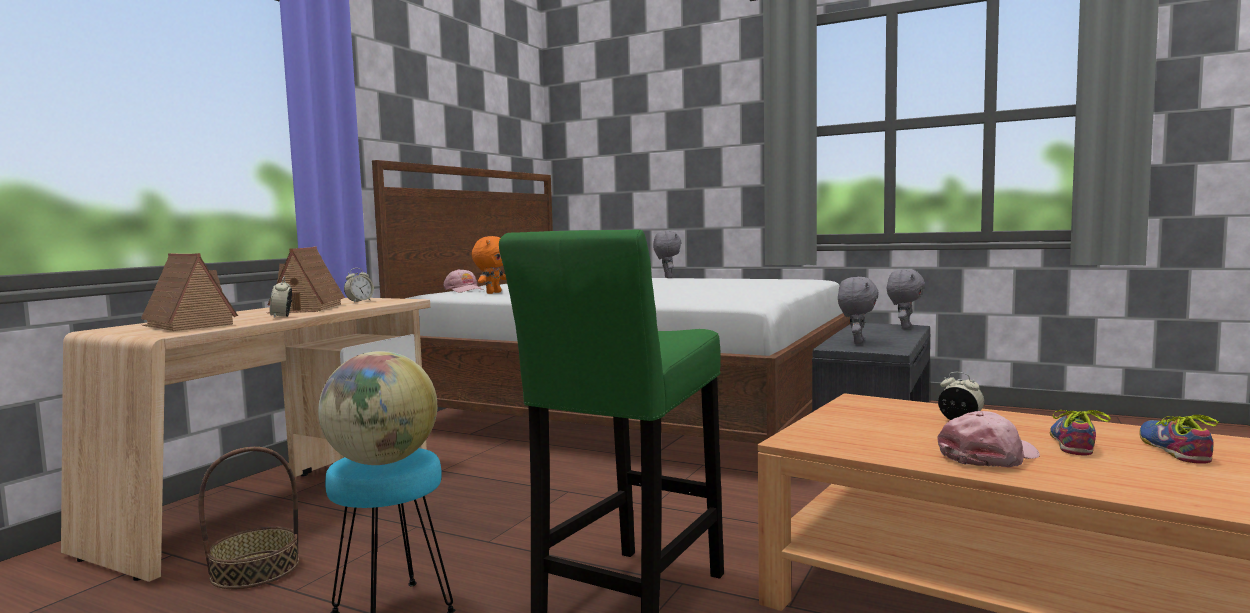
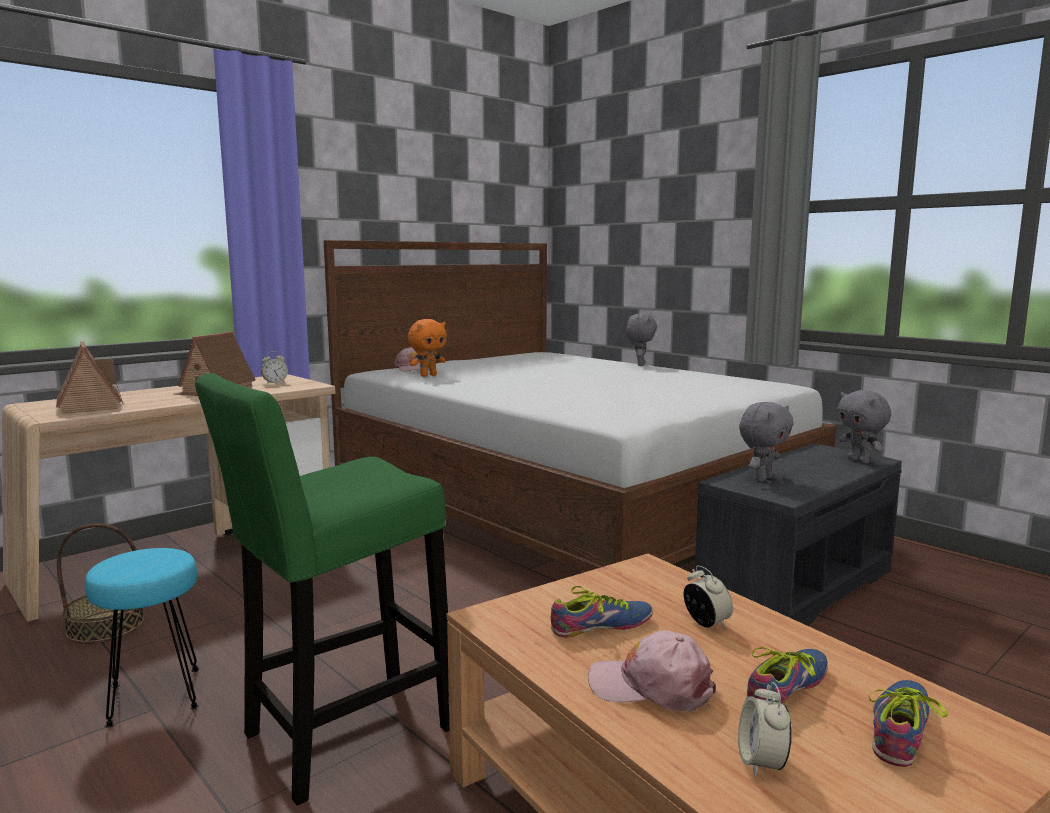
camera: 20 degrees right, 5 degrees up
(282, 317) = (172, 401): alarm clock -> alarm clock (761, 762)
(382, 462) = (134, 566): globe -> none
(894, 433) = (603, 627): none -> shoe
(904, 328) = (860, 461): grey plush toy -> grey plush toy turned 105 degrees clockwise
(989, 456) = (651, 686): pink cap -> pink cap turned 150 degrees counterclockwise

